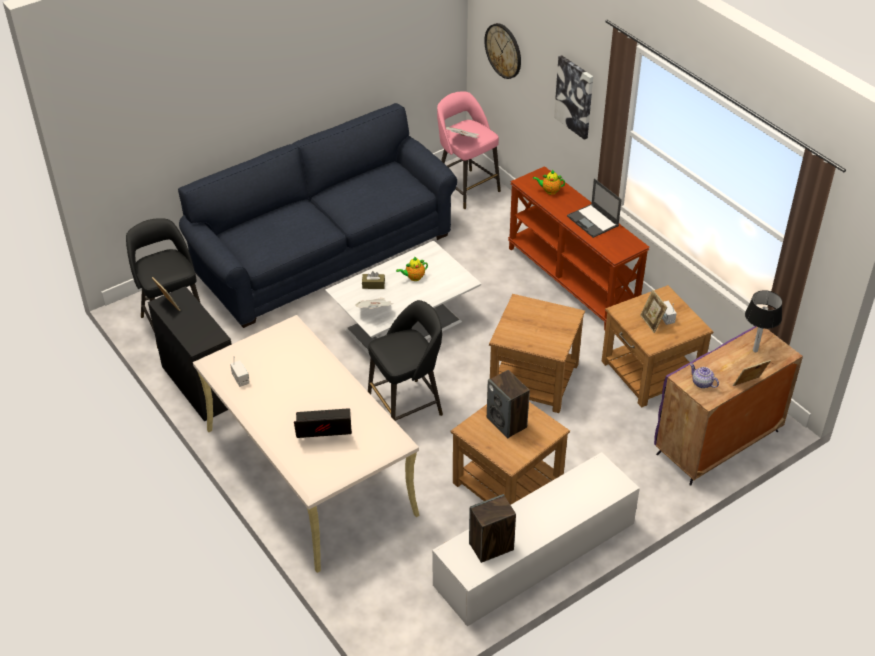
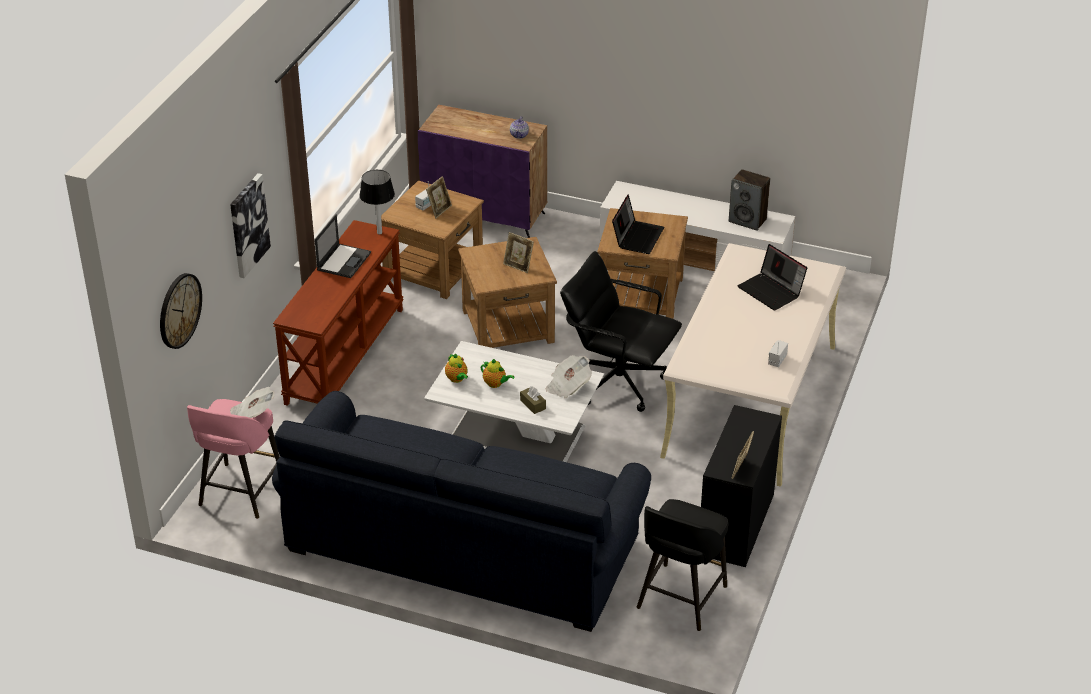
camera: 125 degrees left, 5 degrees down
(407, 406) = (617, 382): black stool -> black office chair
(507, 423) = (637, 237): speaker -> laptop
(549, 191) = (317, 303): teapot -> teapot (457, 379)
(748, 385) = (498, 117): picture frame -> picture frame (518, 266)
(754, 350) = (454, 124): table lamp -> table lamp (379, 233)

